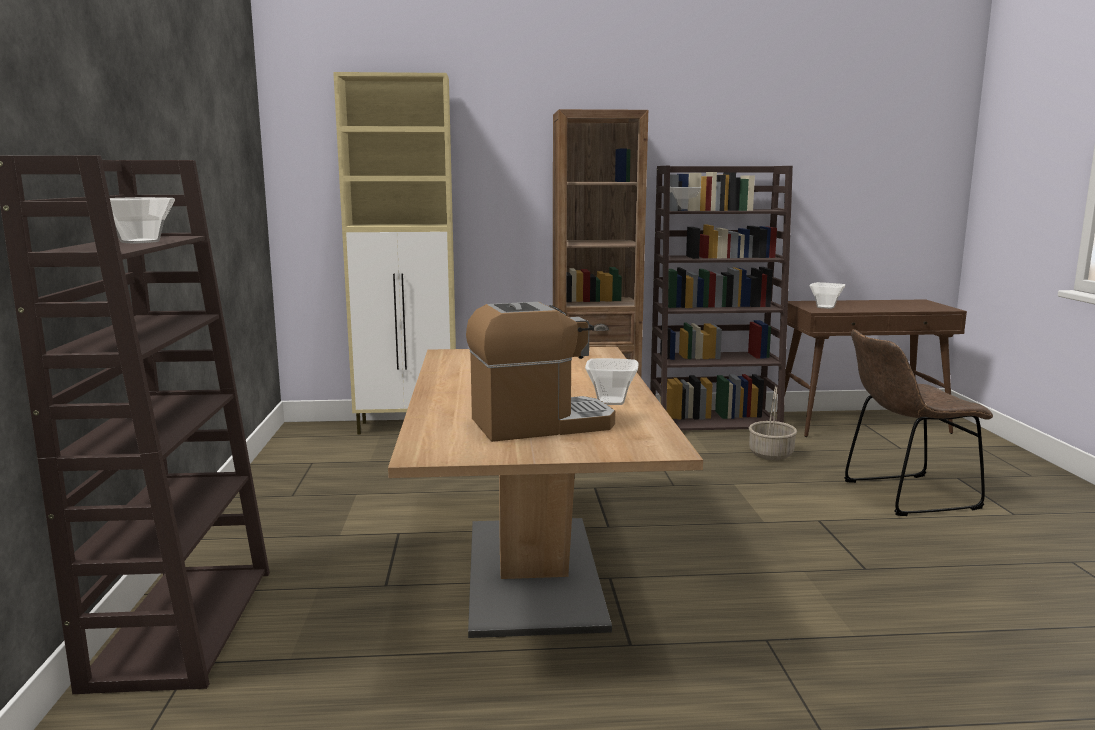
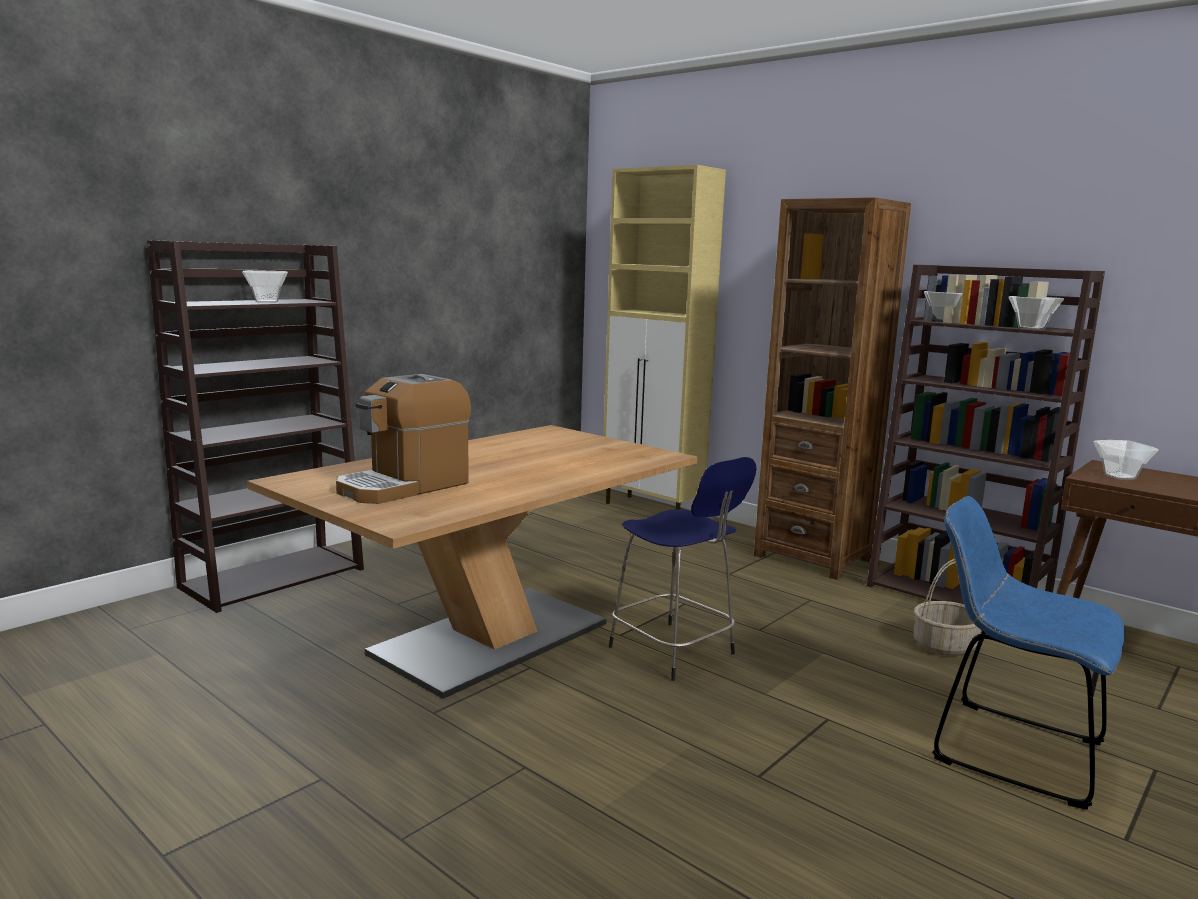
camera: 45 degrees right, 0 degrees up
(540, 424) = (404, 486): coffee machine -> coffee machine turned 105 degrees clockwise
(612, 401) = (508, 488): bowl -> bowl (1033, 328)
(665, 521) = (674, 652): none -> blue stool
(904, 495) = (1007, 748): brown chair -> blue chair

